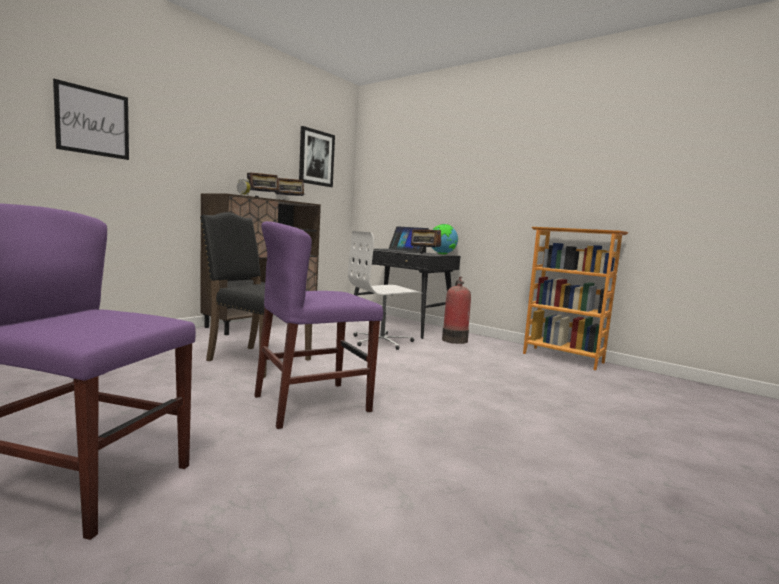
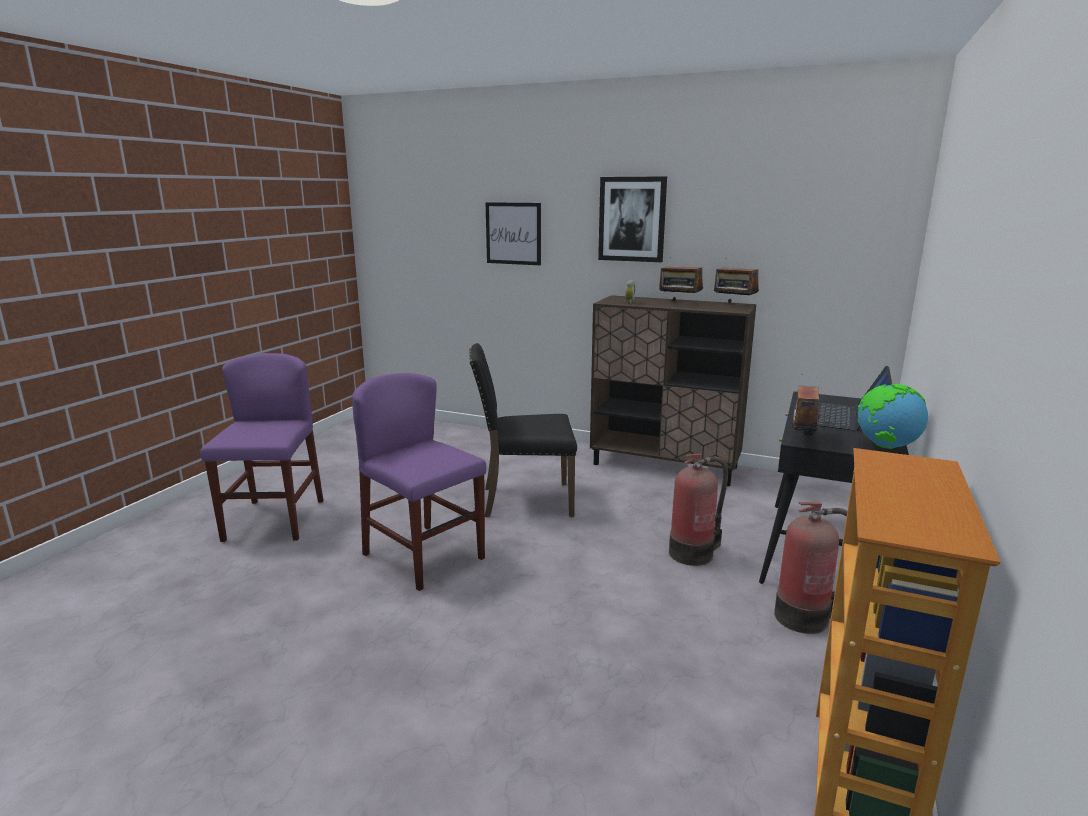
camera: 75 degrees right, 10 degrees up
(256, 360) = (524, 500): black chair -> black chair turned 105 degrees counterclockwise
(316, 158) = (813, 225): picture -> picture (632, 219)
(382, 341) = (693, 553): white office chair -> fire extinguisher

